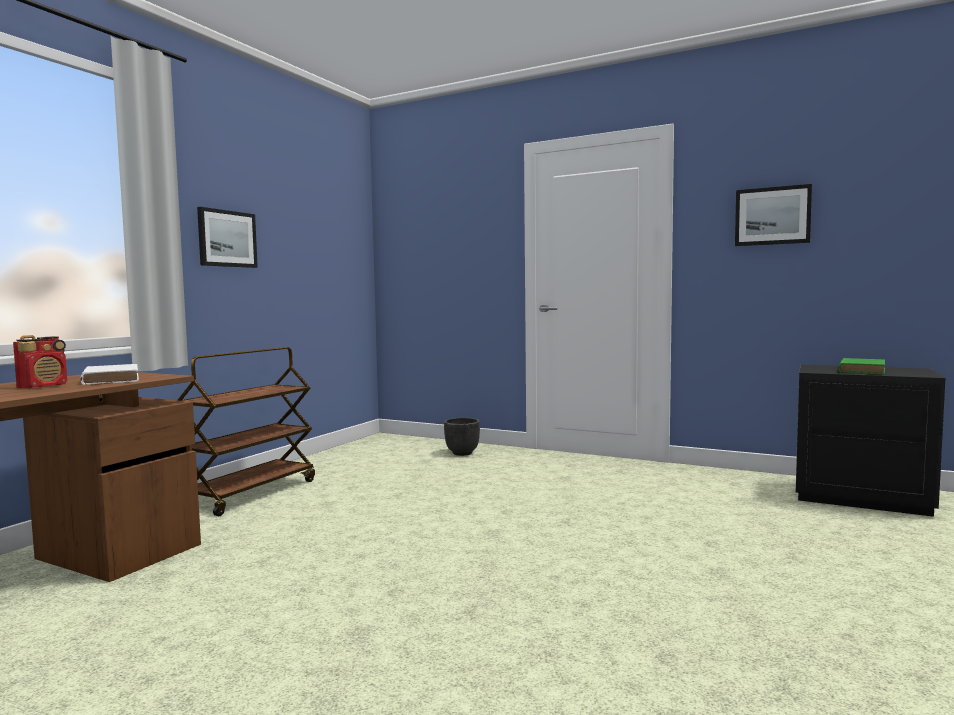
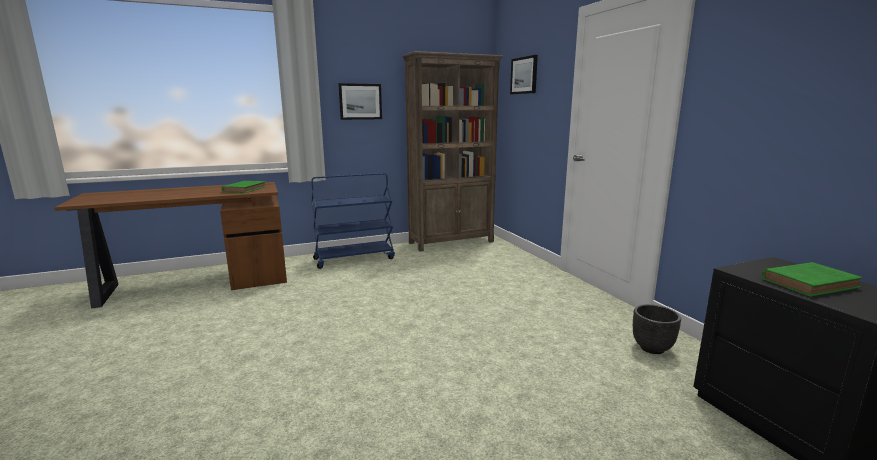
camera: 40 degrees right, 10 degrees up
(44, 386) = (212, 190): radio -> none
(111, 379) = (245, 189): white book -> green book
(251, 493) = (354, 258): brown cart -> blue cart
(354, 449) = (452, 242): none -> brown bookcase
(462, 453) = (507, 261): black planter -> black planter (652, 348)
(772, 216) = (784, 77): picture -> picture (524, 75)

